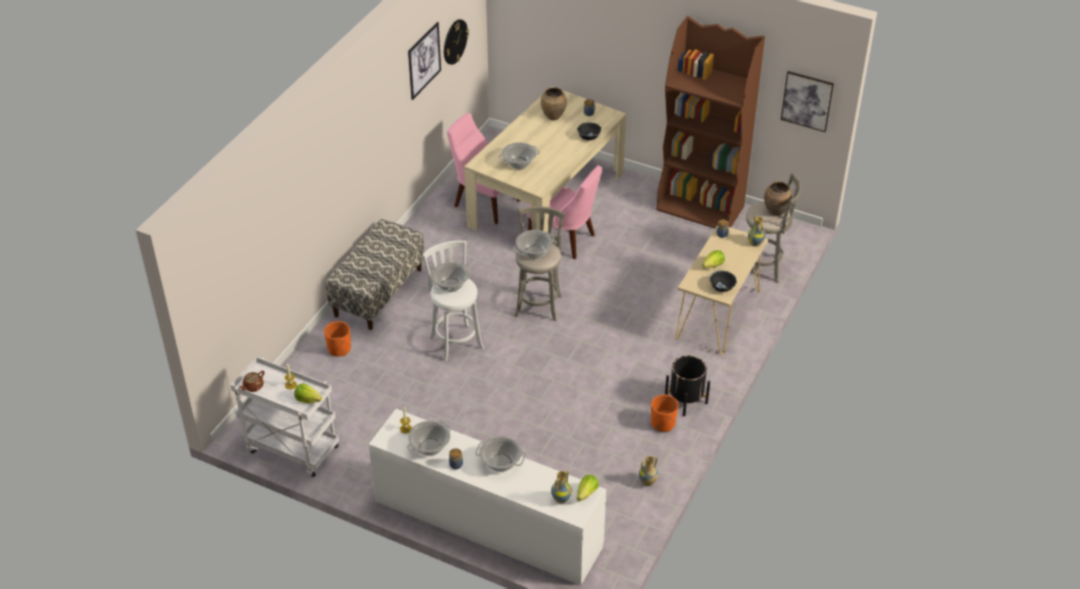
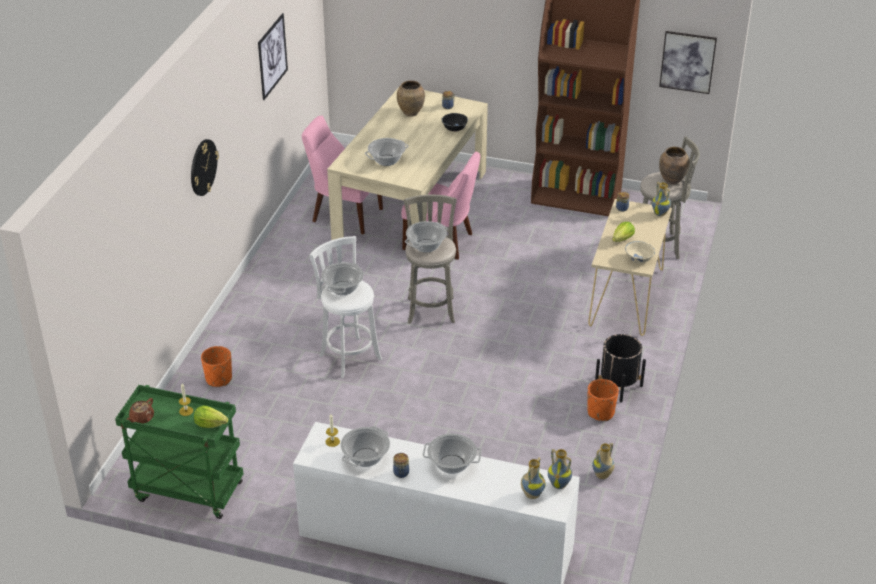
camera: 10 degrees left, 5 degrees down
(290, 449) = (186, 491): white cart -> green cart
(378, 292) = (249, 315): bench -> none
(454, 41) = (298, 39): wall clock -> wall clock (203, 167)
(587, 493) = (559, 484): lettuce -> vase
(722, 287) = (638, 259): black bowl -> beige bowl

